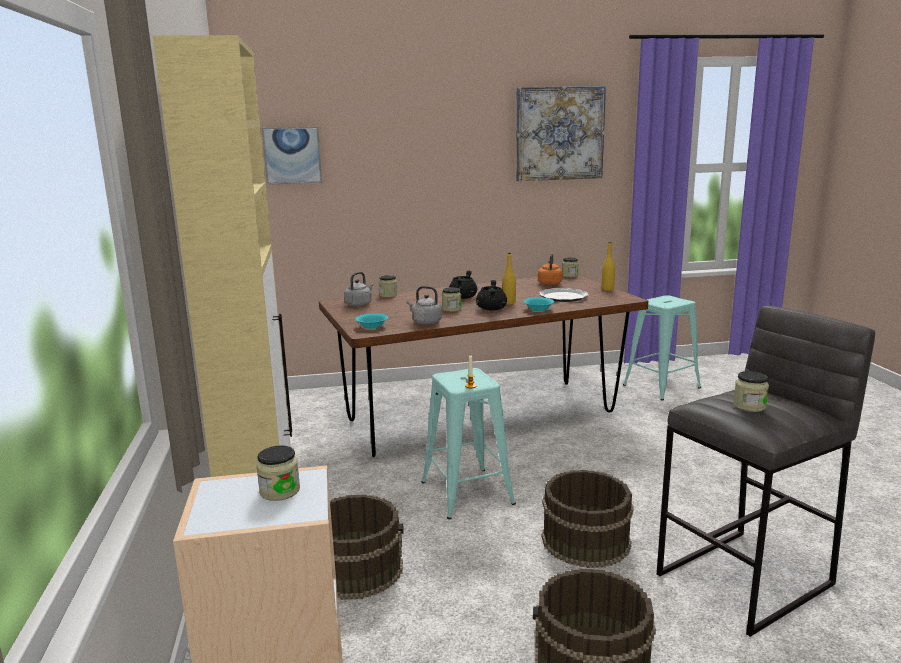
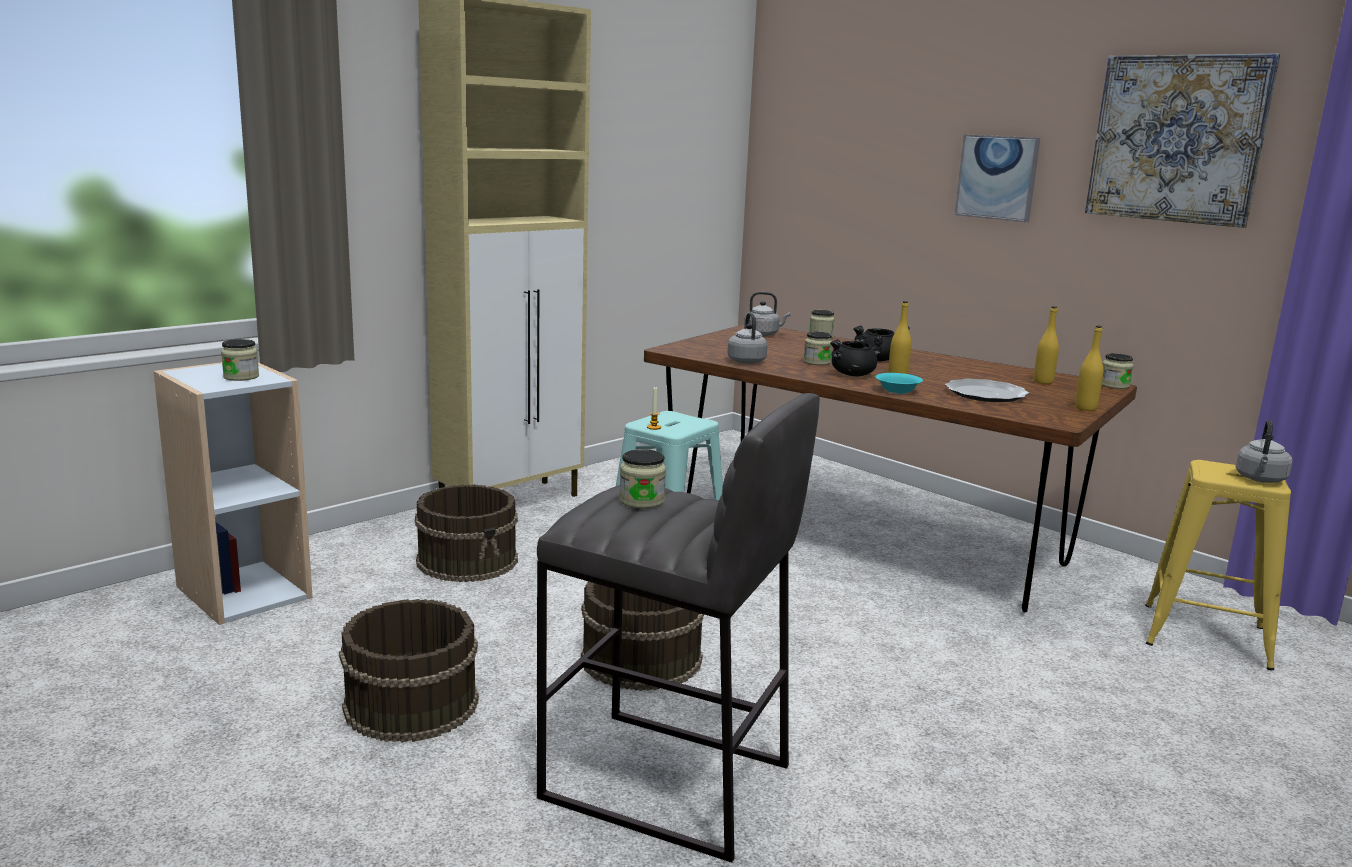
camera: 55 degrees right, 0 degrees up
(292, 155) = (810, 143): picture -> picture (997, 177)
(372, 326) = (694, 349): turquoise bowl -> none
(550, 283) = (1043, 382): orange kettle -> yellow bottle
(661, 386) = (1205, 636): turquoise stool -> yellow stool
(677, 300) = (1260, 479): none -> grey kettle

